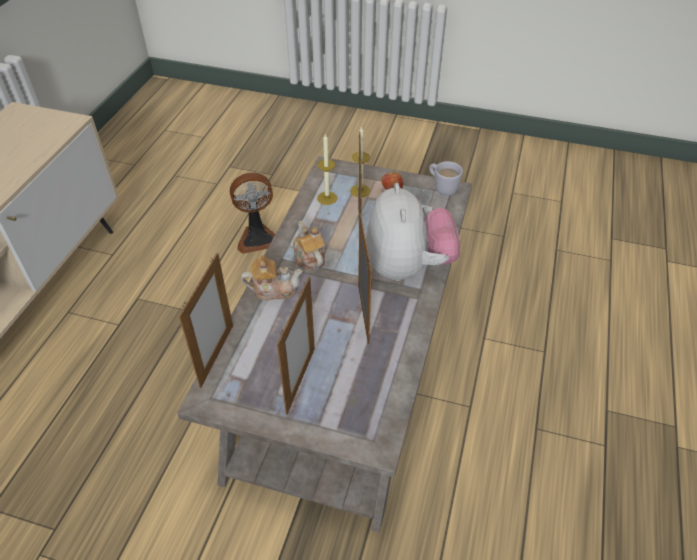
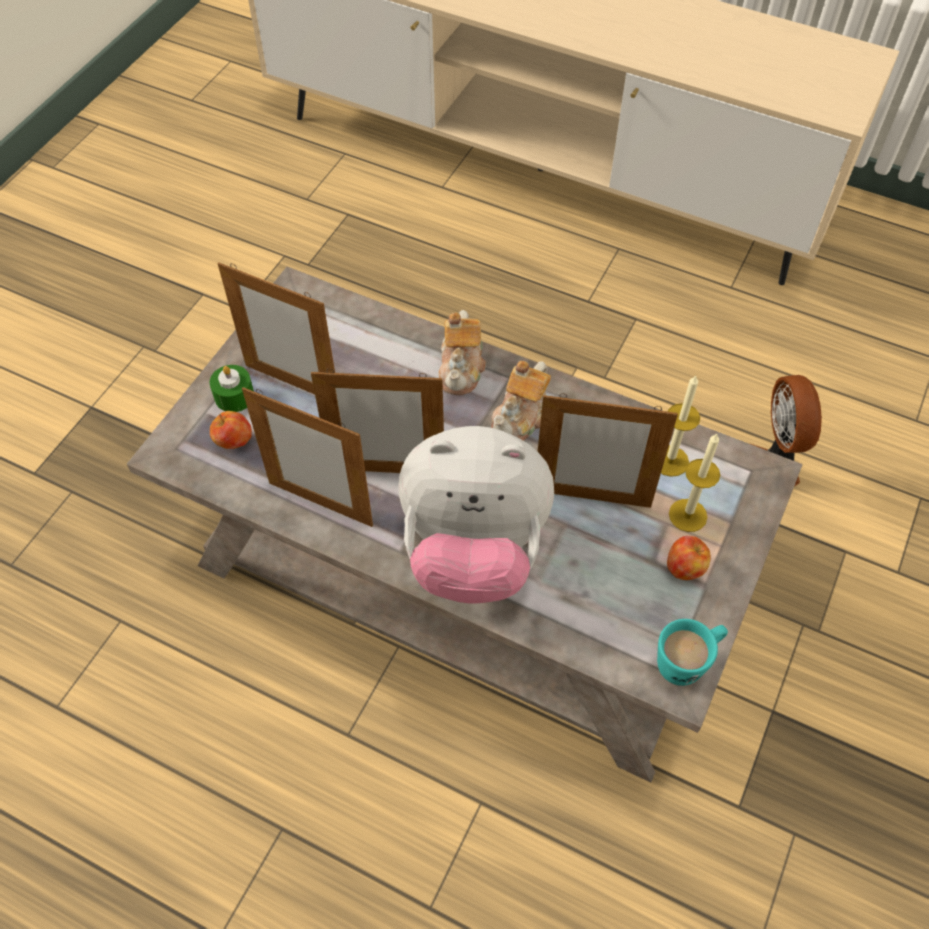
camera: 100 degrees right, 10 degrees up
(216, 355) = (359, 302): picture frame -> picture frame (320, 504)
(309, 258) = (521, 418): teapot -> teapot turned 135 degrees clockwise
(318, 414) = (234, 396): none -> green candle
(359, 404) = (234, 442): none -> apple
(442, 188) = (687, 661): white mug -> turquoise mug

